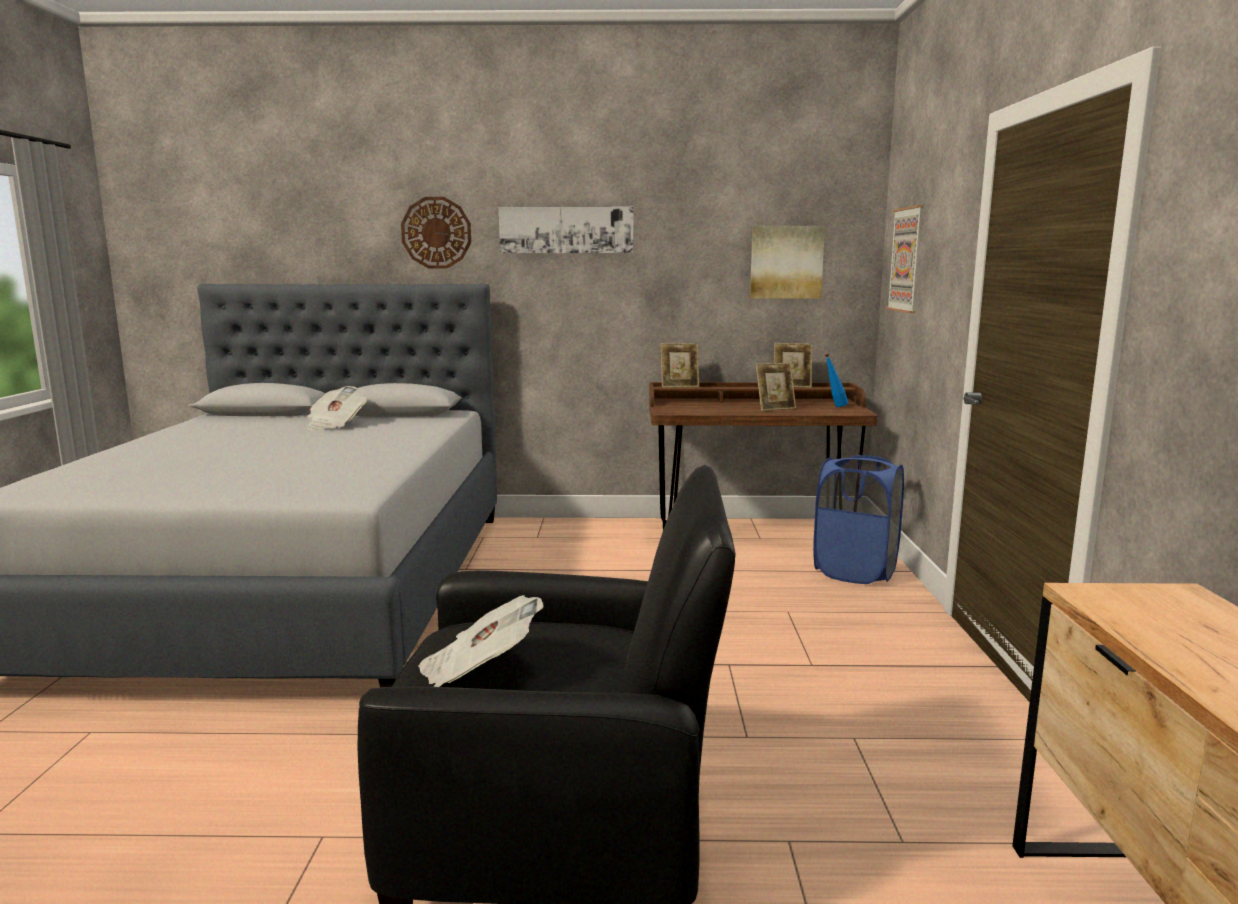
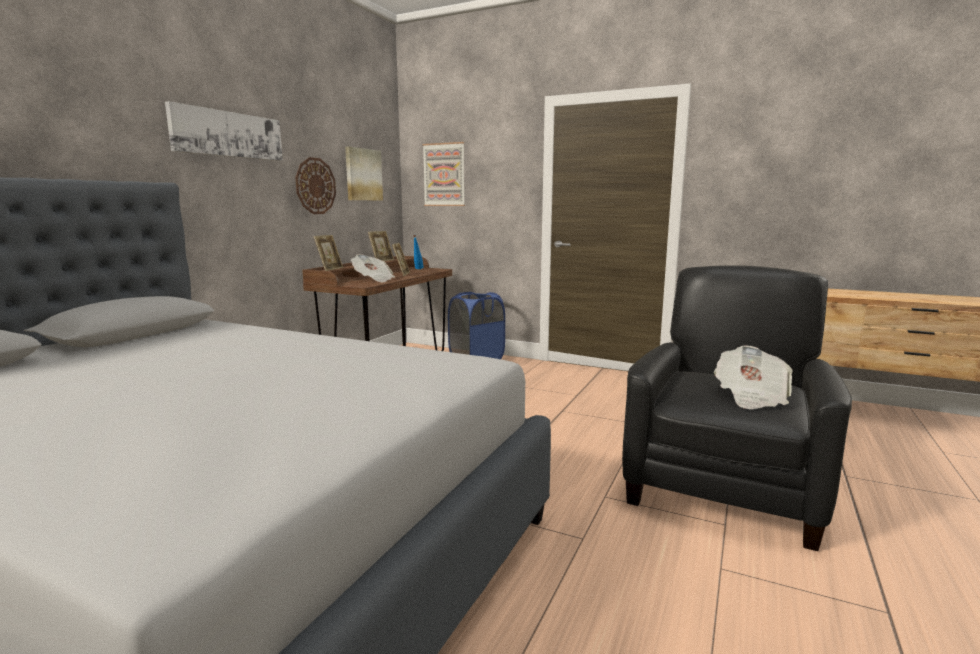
camera: 65 degrees left, 0 degrees up
(335, 425) = (133, 354): newspaper -> newspaper (373, 280)
(436, 233) = (96, 120): wall clock -> wall clock (315, 186)

